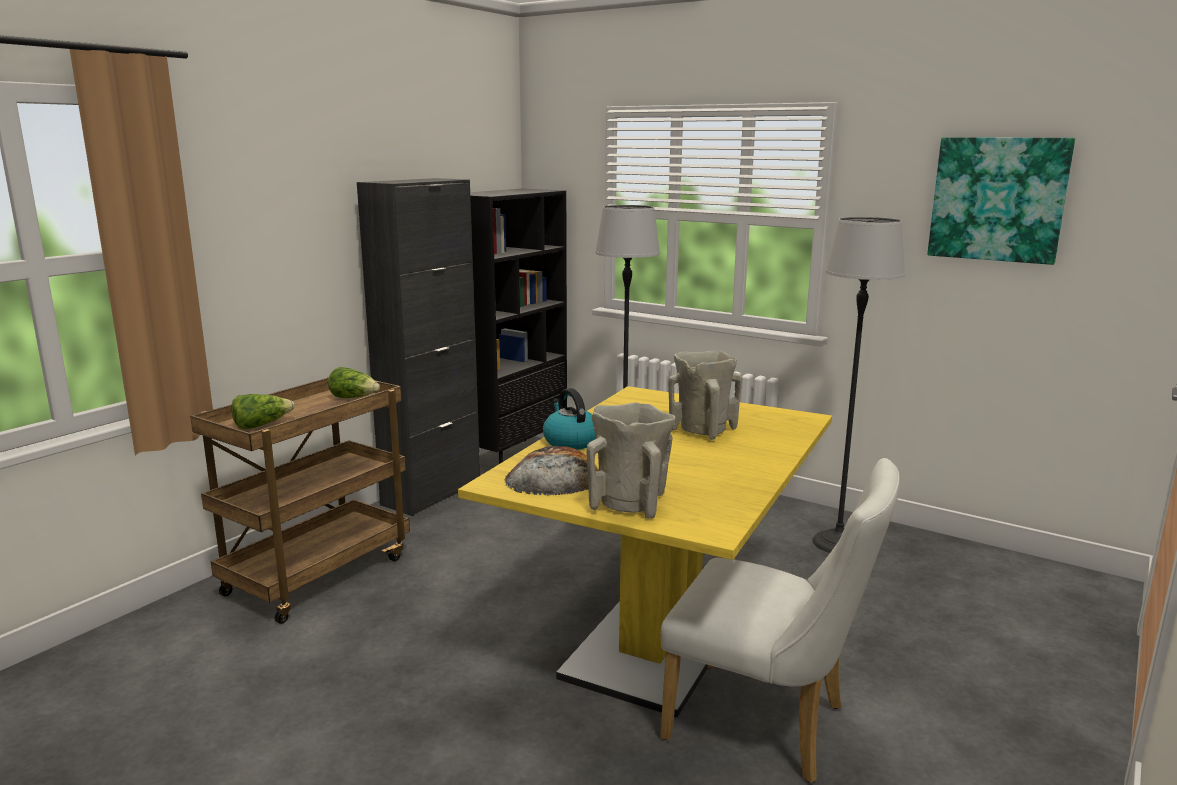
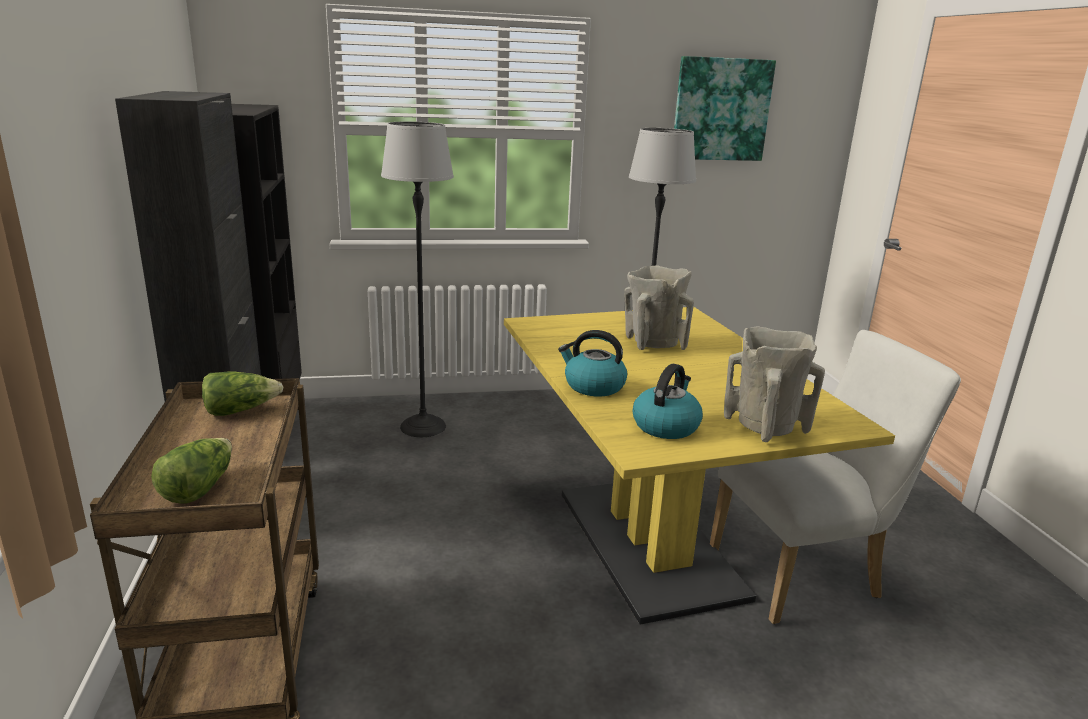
camera: 45 degrees left, 5 degrees up
(554, 478) = (666, 426): bread -> kettle

